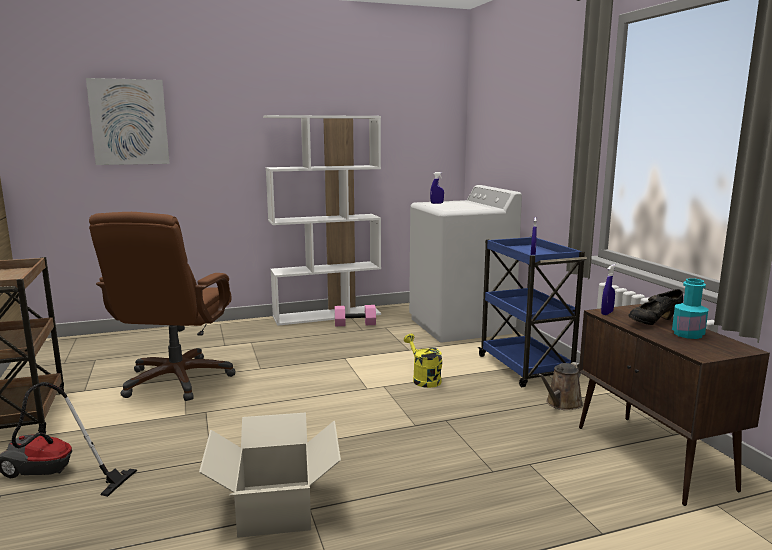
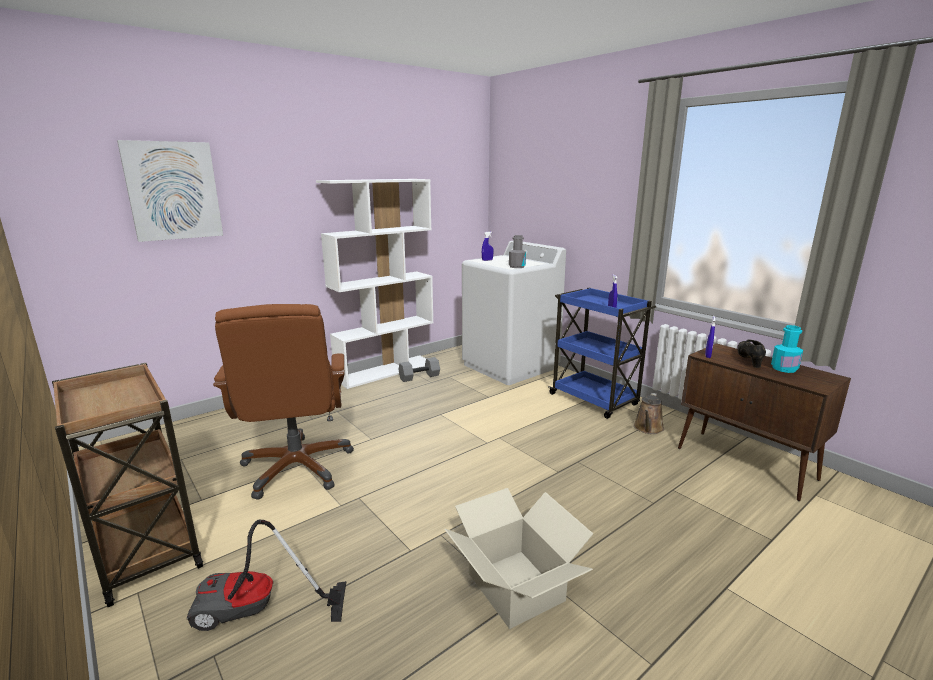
camera: 20 degrees left, 5 degrees up
(355, 324) = (419, 377): pink dumbbell -> grey dumbbell
(423, 379) = (526, 424): yellow watering can -> none
(456, 209) = (517, 267): none -> grey bottle
(654, 322) = (749, 360): black shoe -> black shoe turned 150 degrees clockwise

